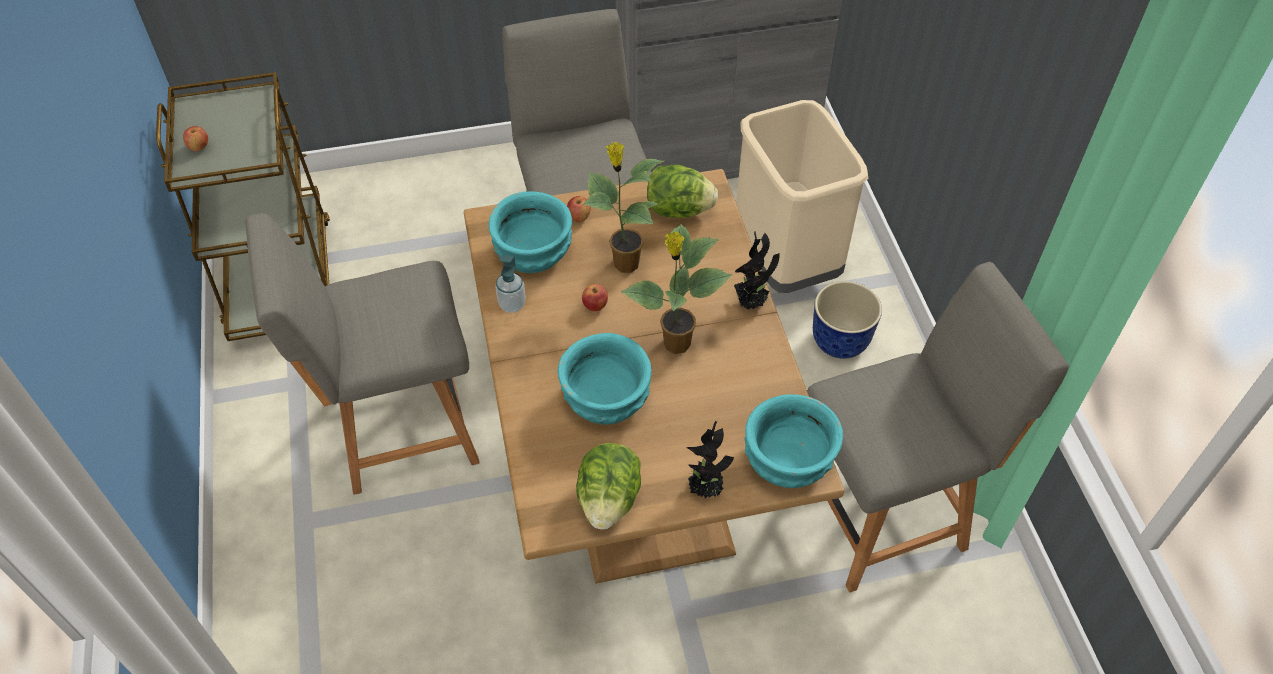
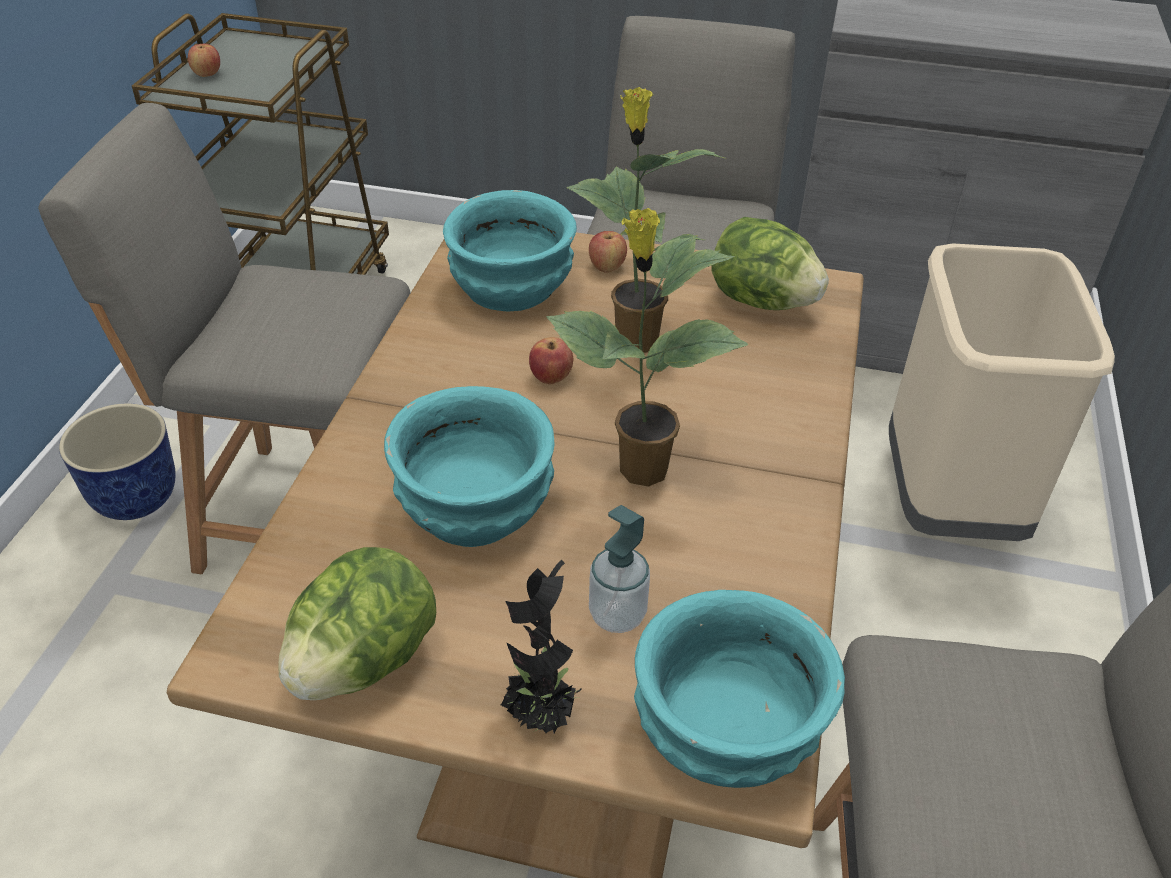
camera: 25 degrees right, 10 degrees down
(512, 304) = (433, 337): soap dispenser -> soap dispenser (617, 615)
(752, 303) = (806, 456): potted plant -> none
(840, 341) = (988, 638): planter -> planter (137, 498)

